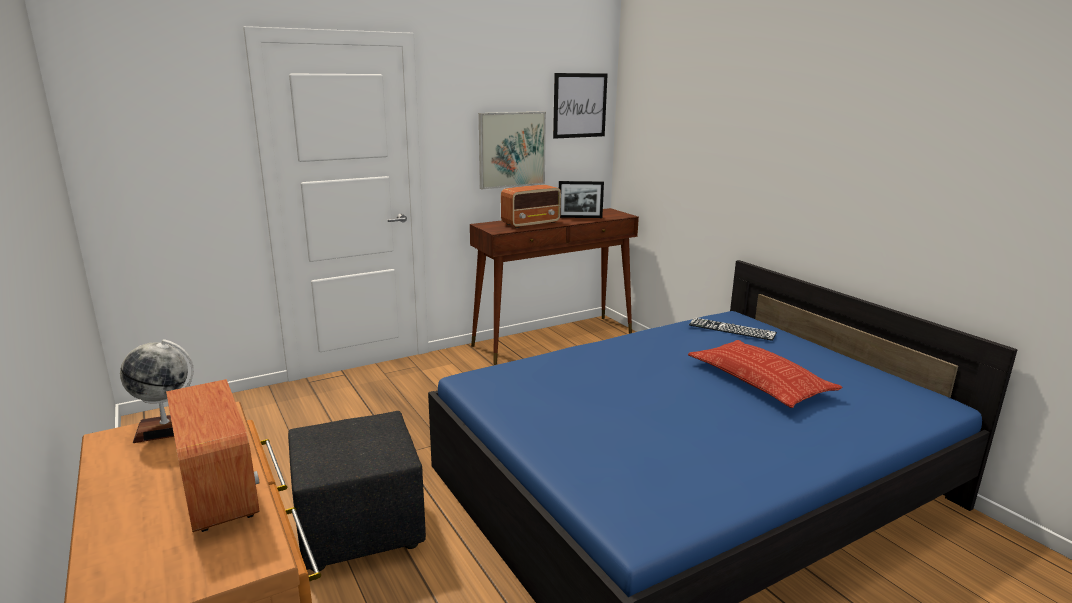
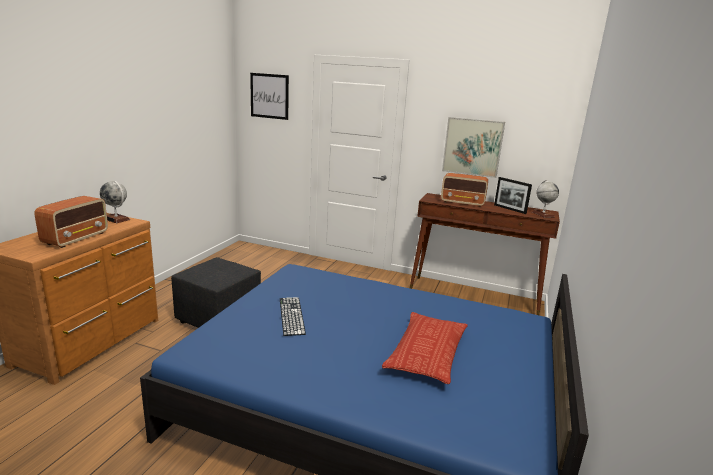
camera: 50 degrees right, 0 degrees up
(579, 105) = (542, 121): picture -> picture (269, 96)
(612, 214) = (543, 214): none -> globe
(731, 329) = (500, 322): keyboard -> keyboard (291, 315)

